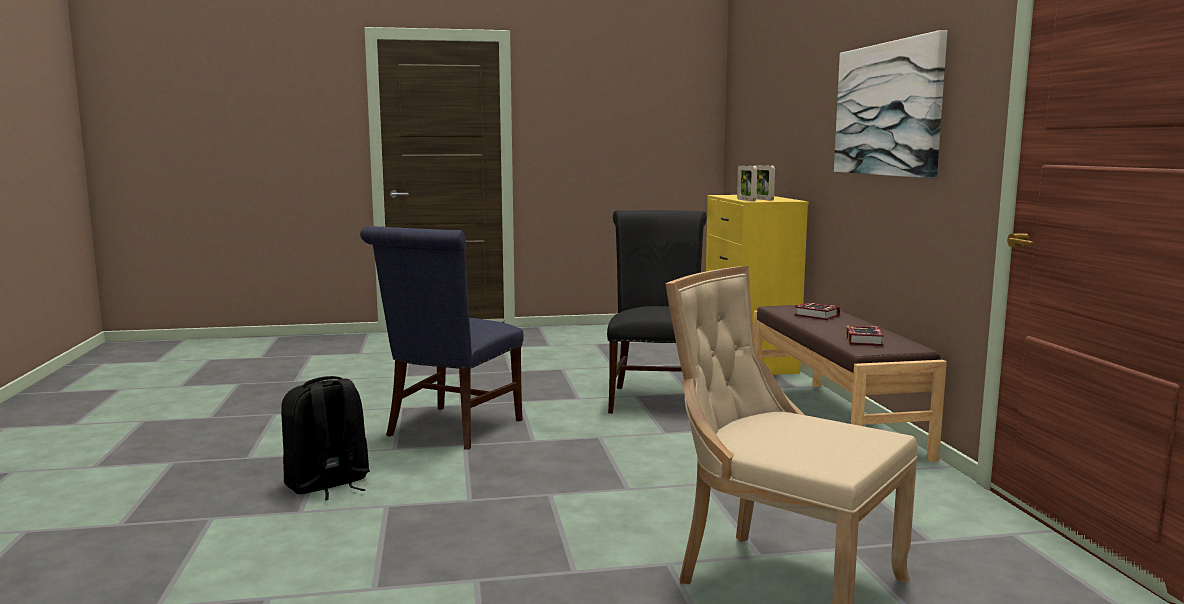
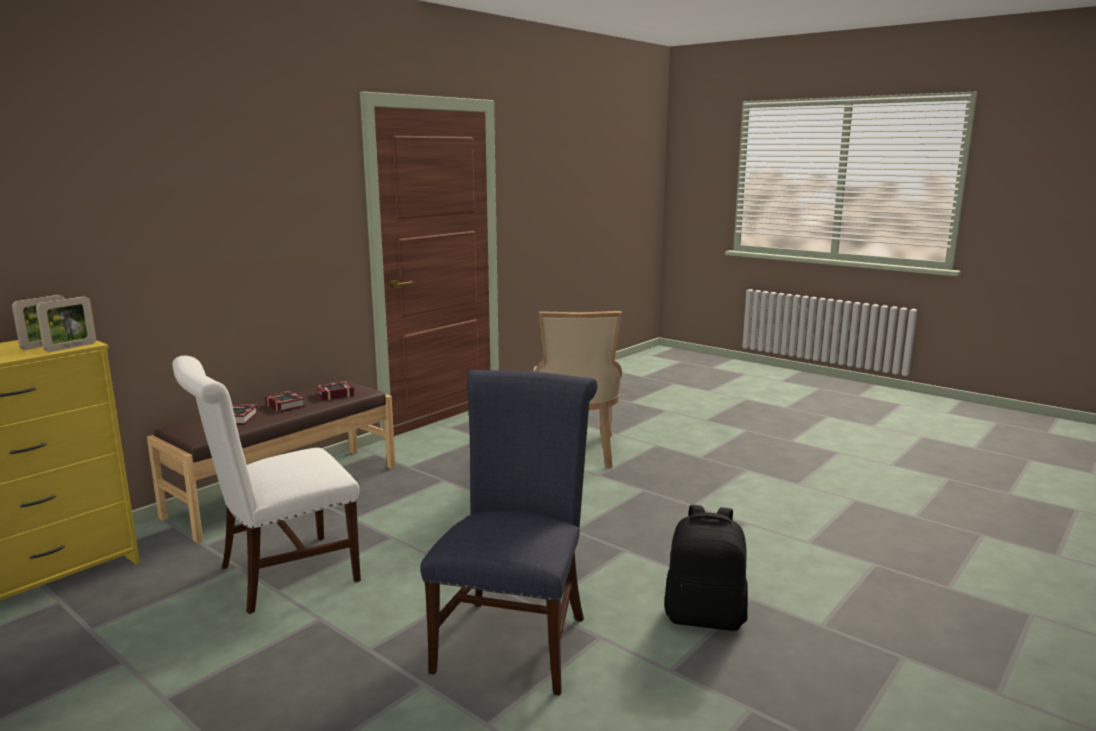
camera: 130 degrees left, 5 degrees up
(450, 430) = (515, 638): blue chair -> blue chair turned 60 degrees counterclockwise
(656, 398) = (279, 576): black chair -> white chair
(845, 327) = (285, 405): none -> book
(887, 109) = (225, 211): picture -> none

